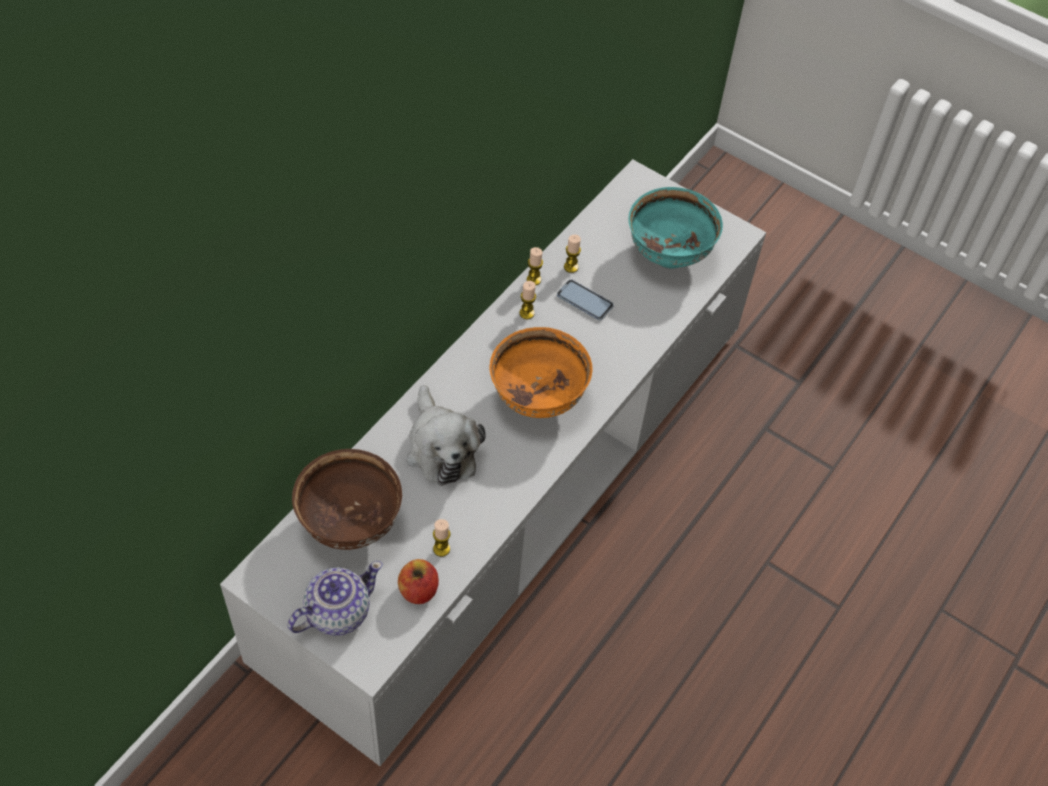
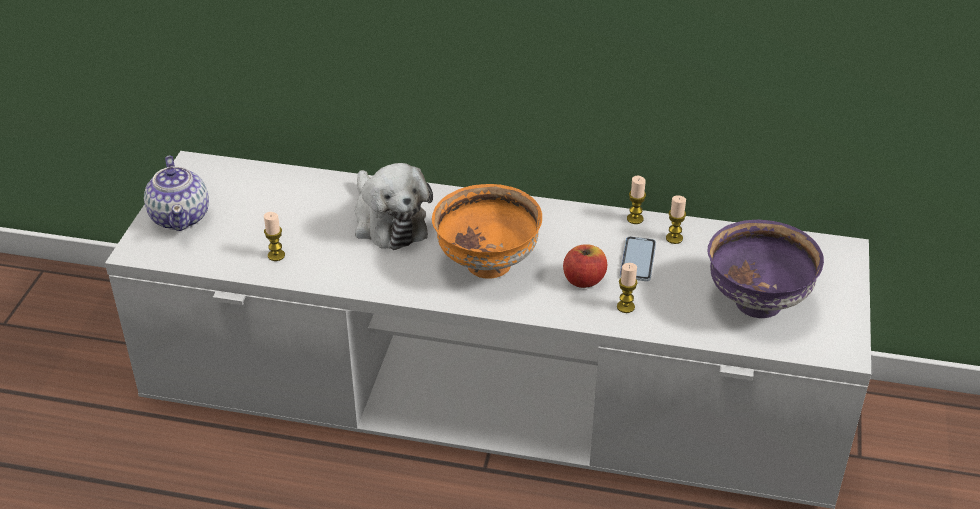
camera: 70 degrees right, 15 degrees down
(336, 612) = (181, 217): teapot -> teapot turned 45 degrees clockwise
(350, 525) = (273, 197): brown bowl -> none
(418, 590) = (225, 255): apple -> apple (584, 280)
(441, 447) = (388, 221): plush toy -> plush toy turned 75 degrees counterclockwise
(526, 313) = (588, 227): candle -> candle (625, 307)
(668, 256) = (756, 303): turquoise bowl -> purple bowl

